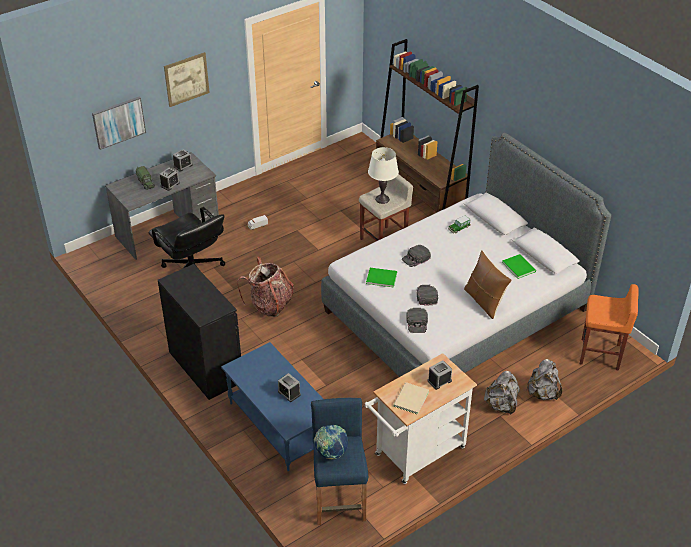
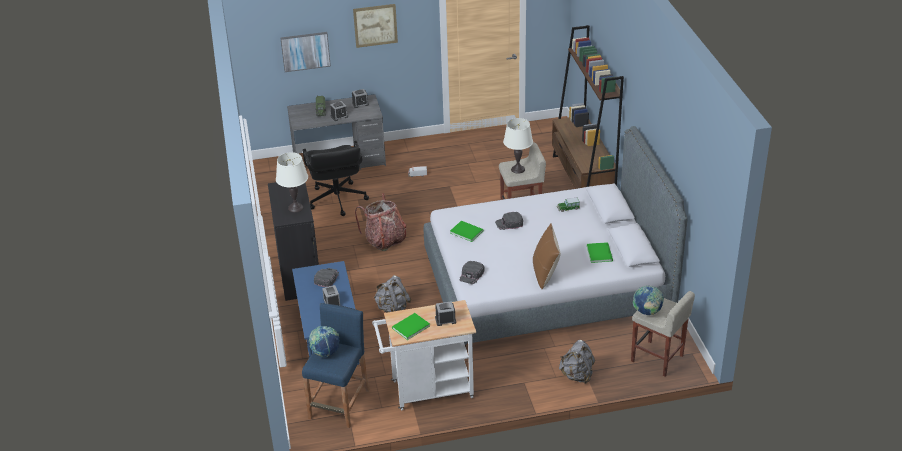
camera: 25 degrees right, 5 degrees down
(208, 300) = (295, 208): none -> white table lamp
(410, 399) = (409, 327): beige book -> green book
(426, 295) = (496, 256): black cap -> black cap (326, 278)
(501, 405) = (531, 374): grey backpack -> grey backpack (392, 308)
(598, 315) = (647, 312): none -> globe
(600, 354) = (657, 359): orange stool -> beige stool

